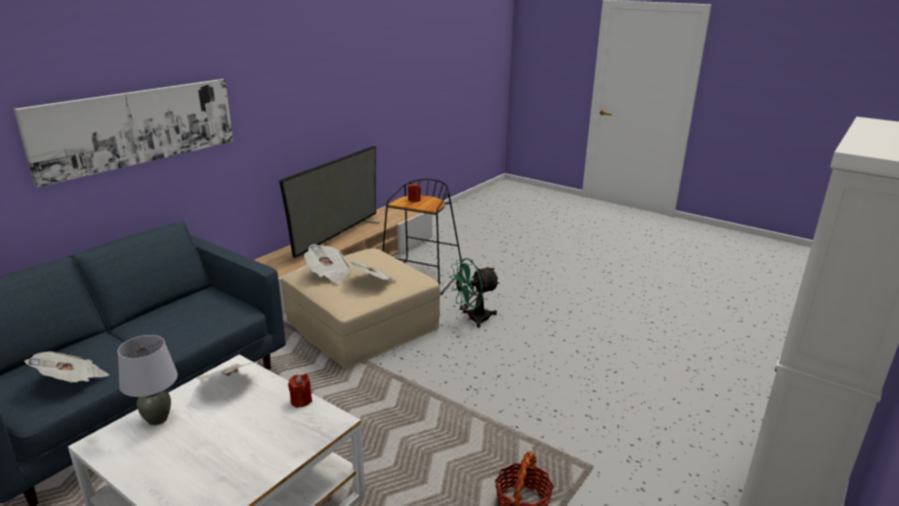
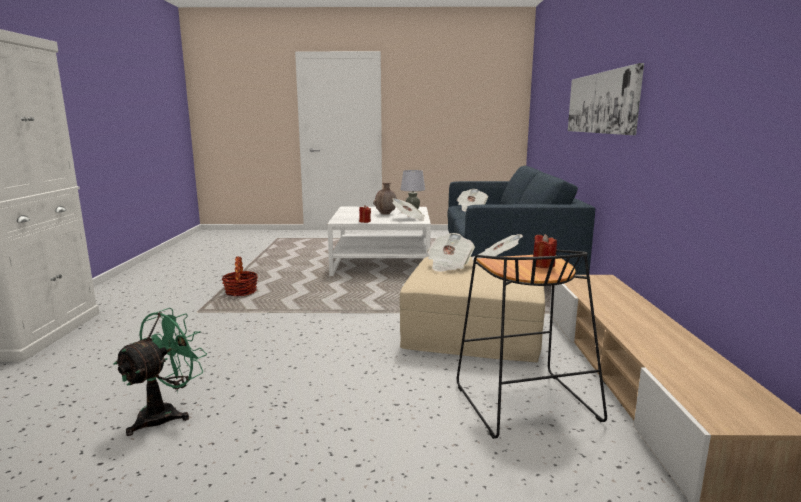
camera: 145 degrees right, 10 degrees down
(212, 428) = (386, 214): none -> brown vase
(337, 238) = (631, 317): television -> none
(473, 319) = (379, 372): green fan -> green fan (166, 414)

